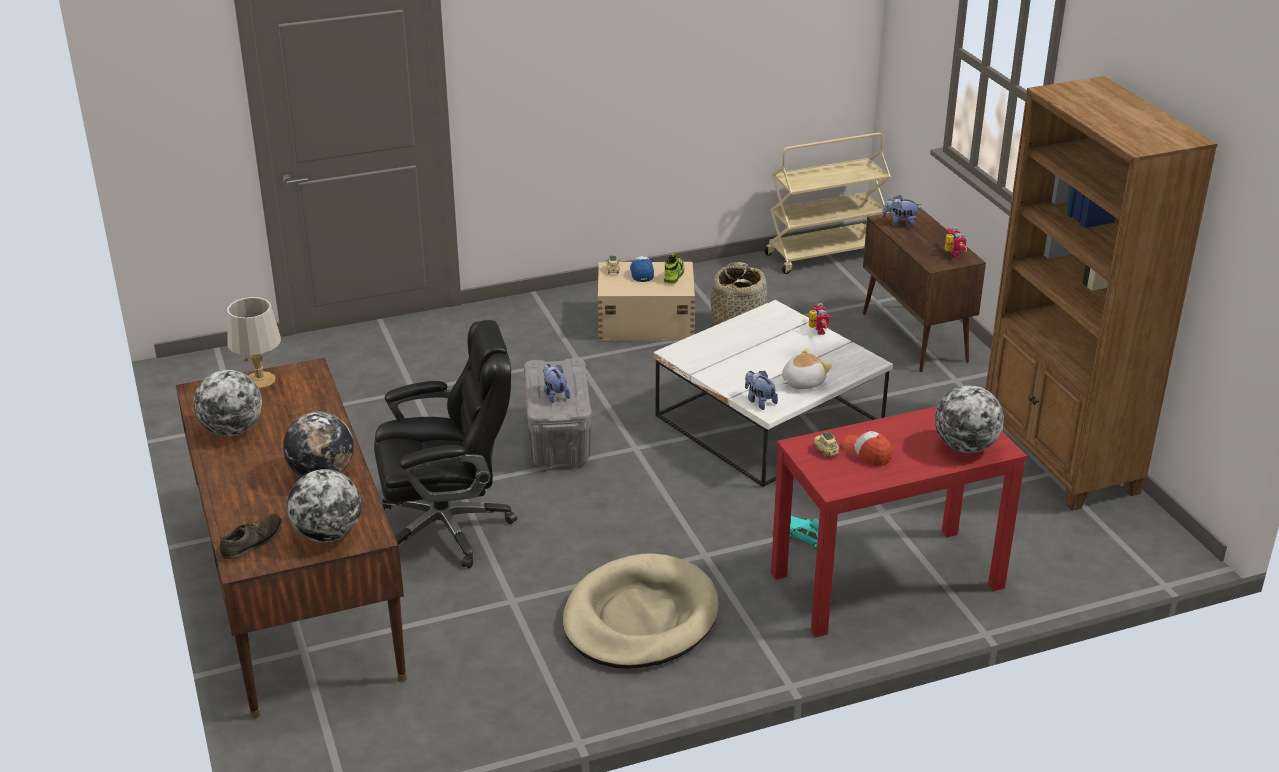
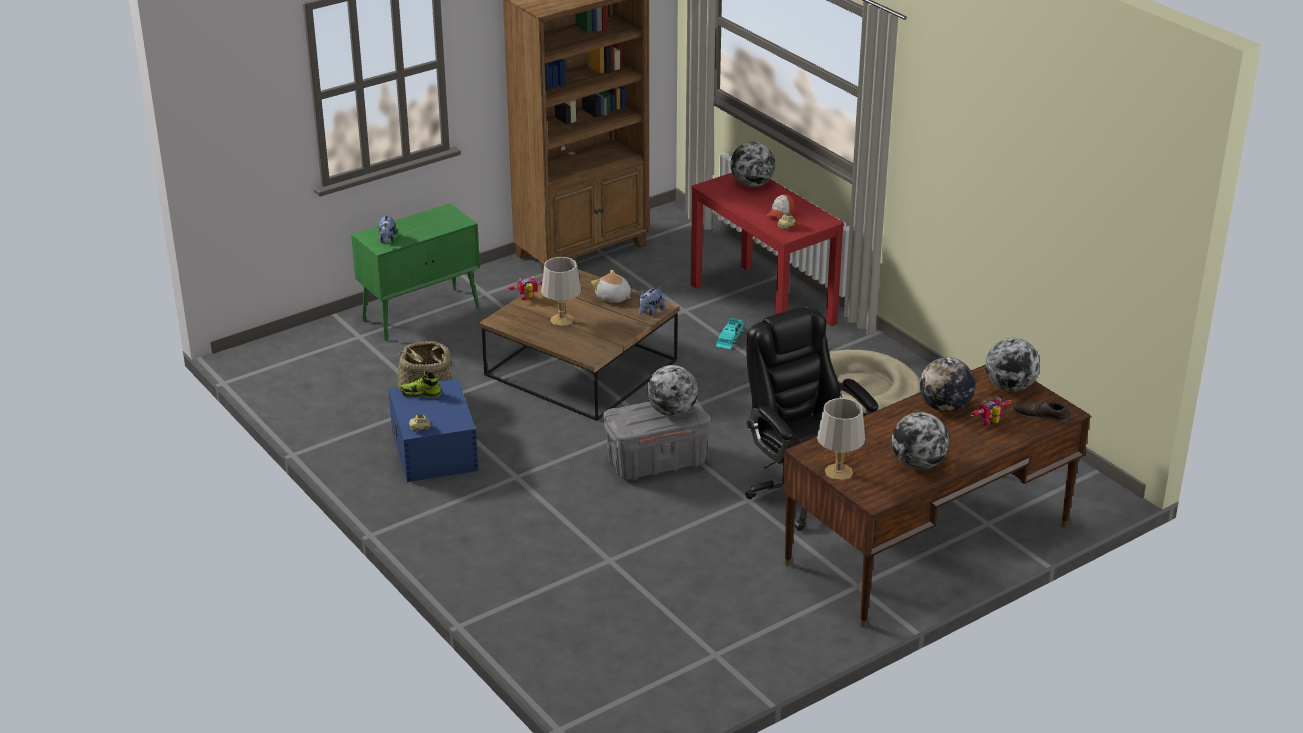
camera: 105 degrees left, 0 degrees up
(554, 395) = (672, 412): plush toy -> globe
(641, 273) = (420, 411): cap -> none
(644, 322) = (434, 450): beige storage box -> blue storage box
(762, 344) = (561, 320): none -> grey table lamp
(766, 420) = (581, 368): white coffee table -> brown coffee table
(825, 254) = (268, 369): beige cart -> none
(915, 338) = (422, 314): brown cabinet -> green cabinet
(952, 254) = (441, 216): toy robot -> toy robot (991, 423)

